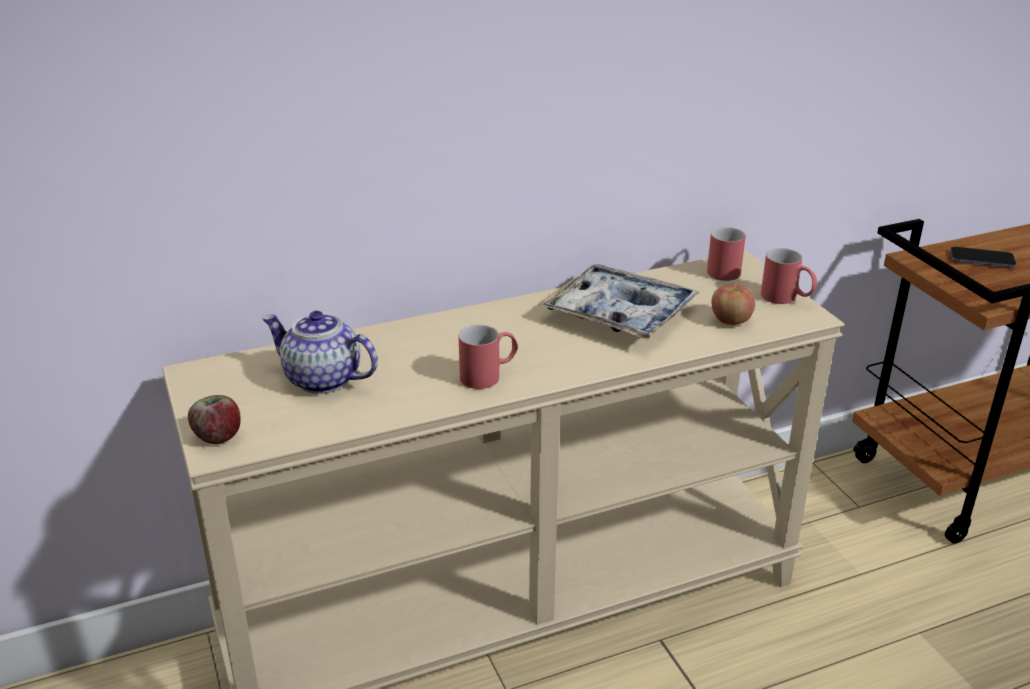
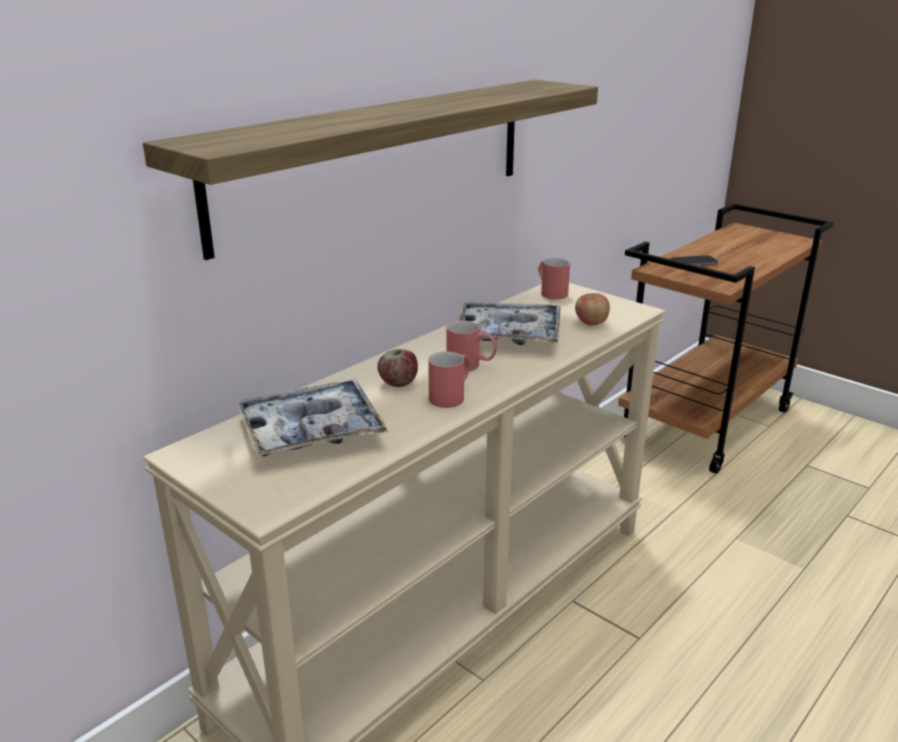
camera: 25 degrees left, 5 degrees down
(218, 436) = (257, 498): apple -> apple (398, 382)
(321, 379) = (311, 431): teapot -> tray
(477, 92) = (380, 158): none -> shelf
(786, 298) = (613, 302): red mug -> red mug (471, 366)

